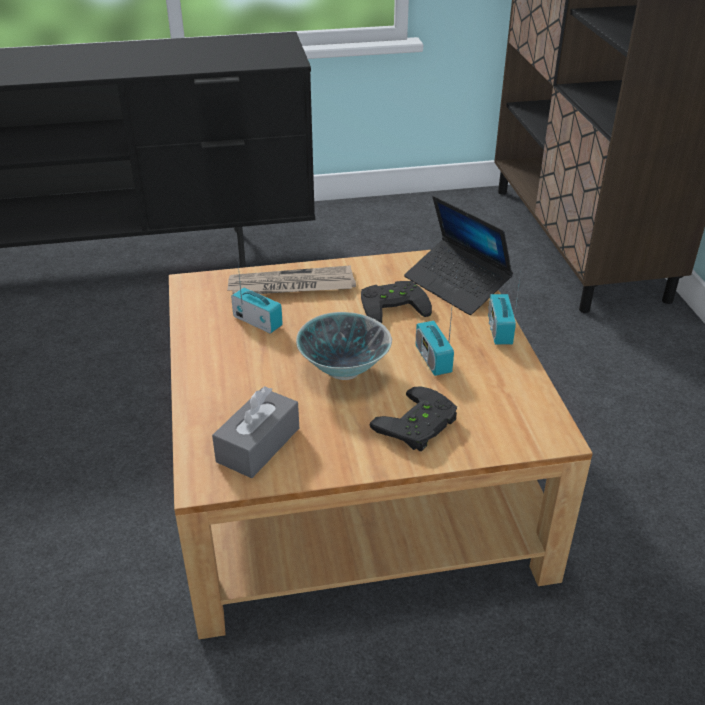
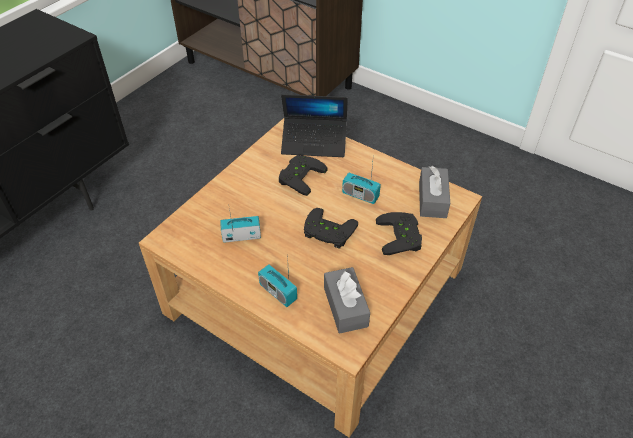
camera: 45 degrees left, 10 degrees up
(291, 286) = (228, 200): newspaper -> none
(343, 370) = (327, 233): bowl -> black game controller
(499, 330) = (368, 157): radio -> radio (278, 292)
(515, 415) = (432, 199): none -> grey tissue box

